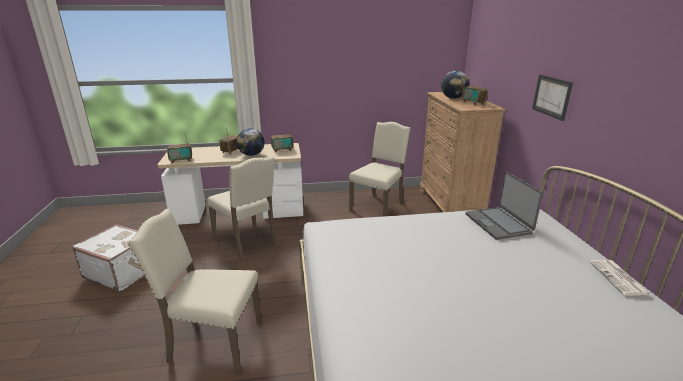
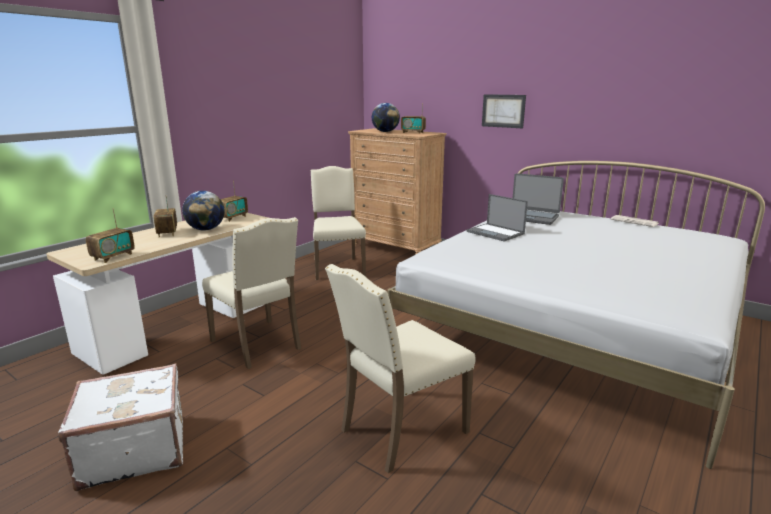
camera: 45 degrees left, 5 degrees down
(247, 242) = (258, 344): beige chair -> beige chair turned 45 degrees clockwise
(420, 227) = (496, 233): none -> laptop

